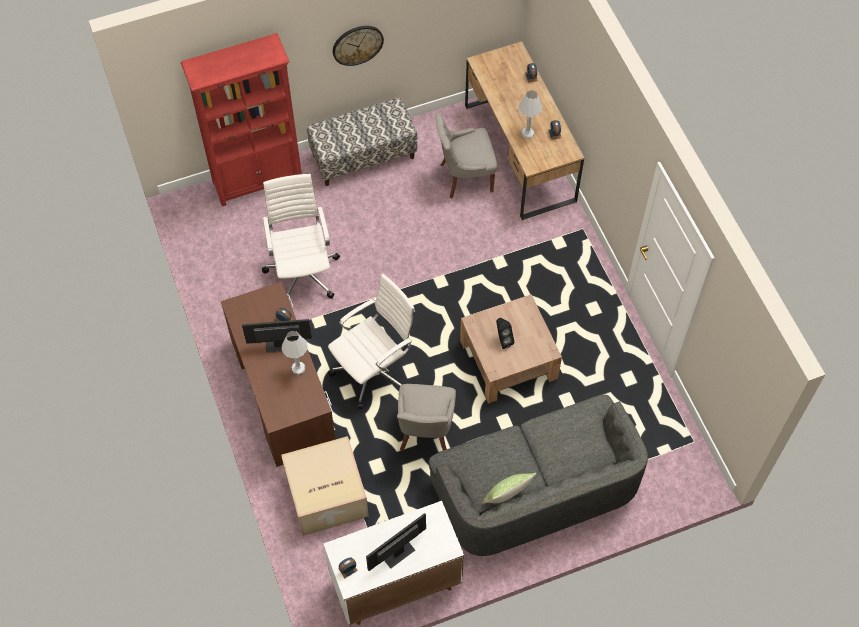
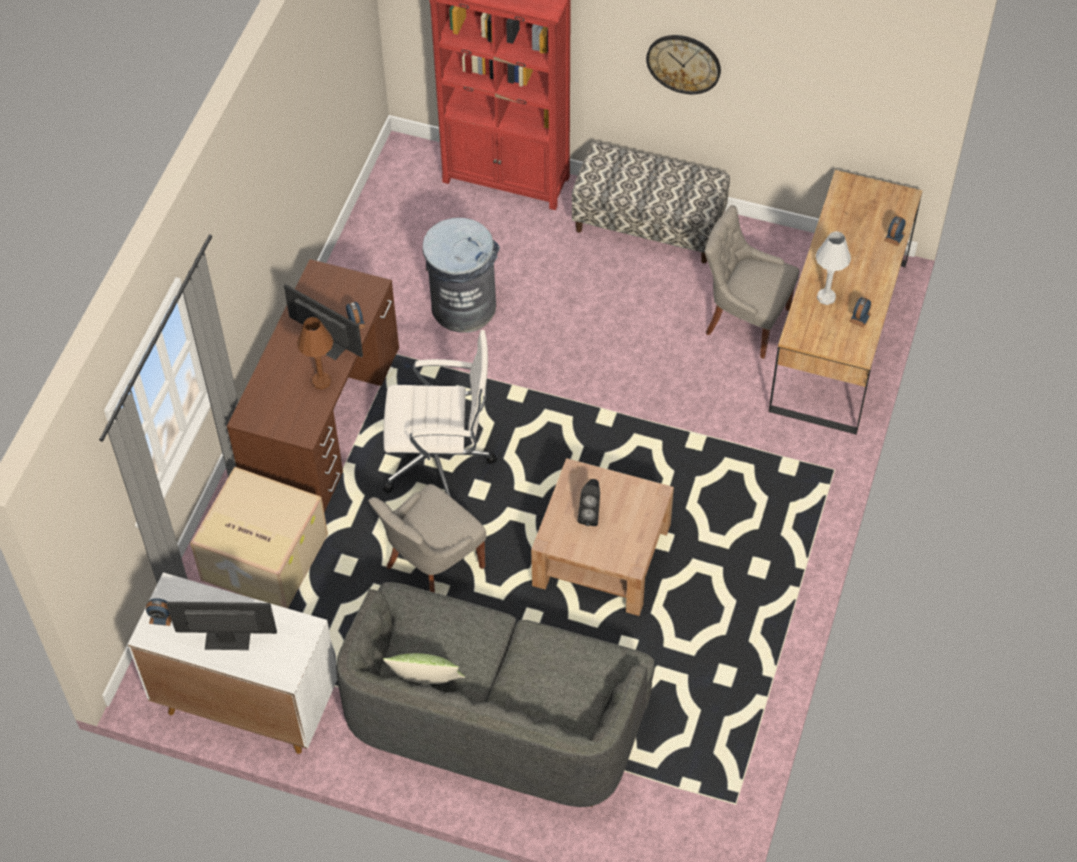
camera: 40 degrees right, 5 degrees down
(298, 368) = (321, 381): white table lamp -> brown table lamp
(303, 271) = (463, 306): white office chair -> grey trash can

